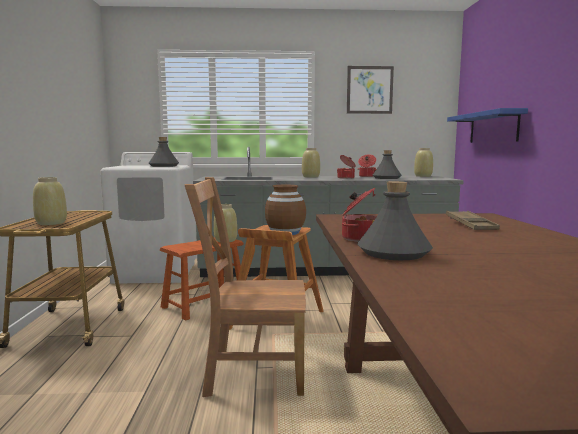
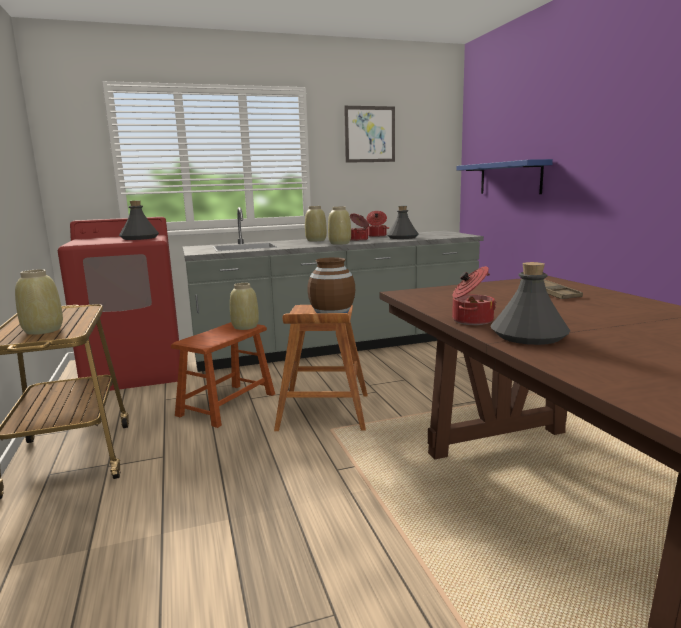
camera: 15 degrees left, 5 degrees up
(156, 272) = (136, 372): white washing machine -> red washing machine
(251, 372) = (334, 476): brown chair -> none
(423, 176) = (435, 232): beige vase -> beige vase (340, 243)

